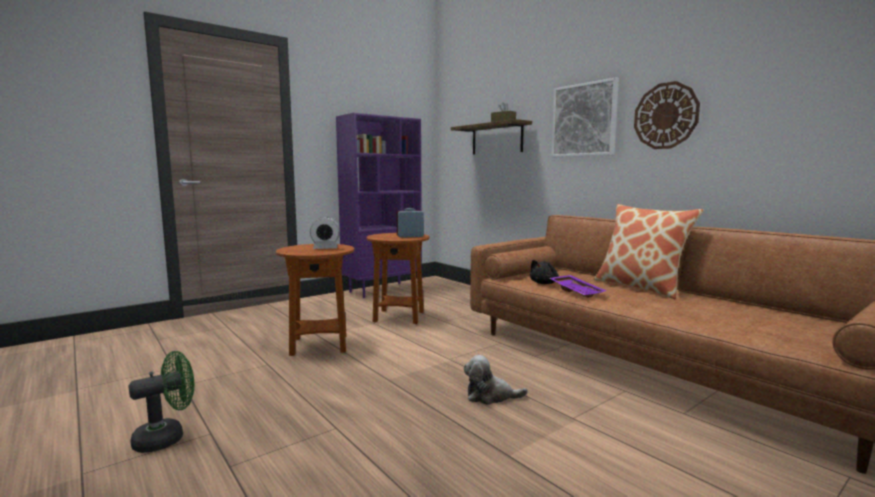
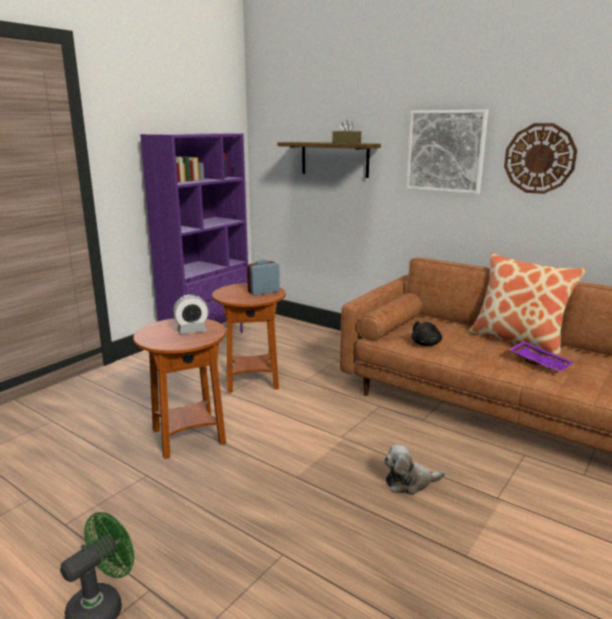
camera: 15 degrees left, 10 degrees up
(577, 291) = (467, 356): purple tray -> purple tray (540, 363)

